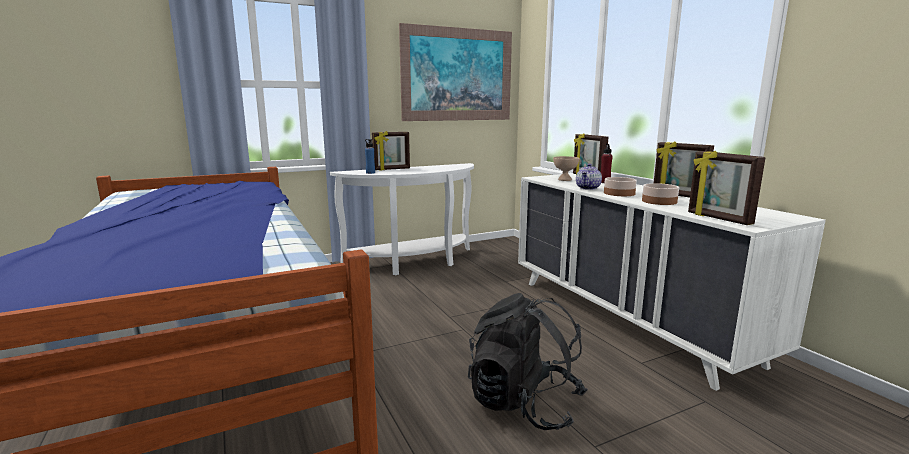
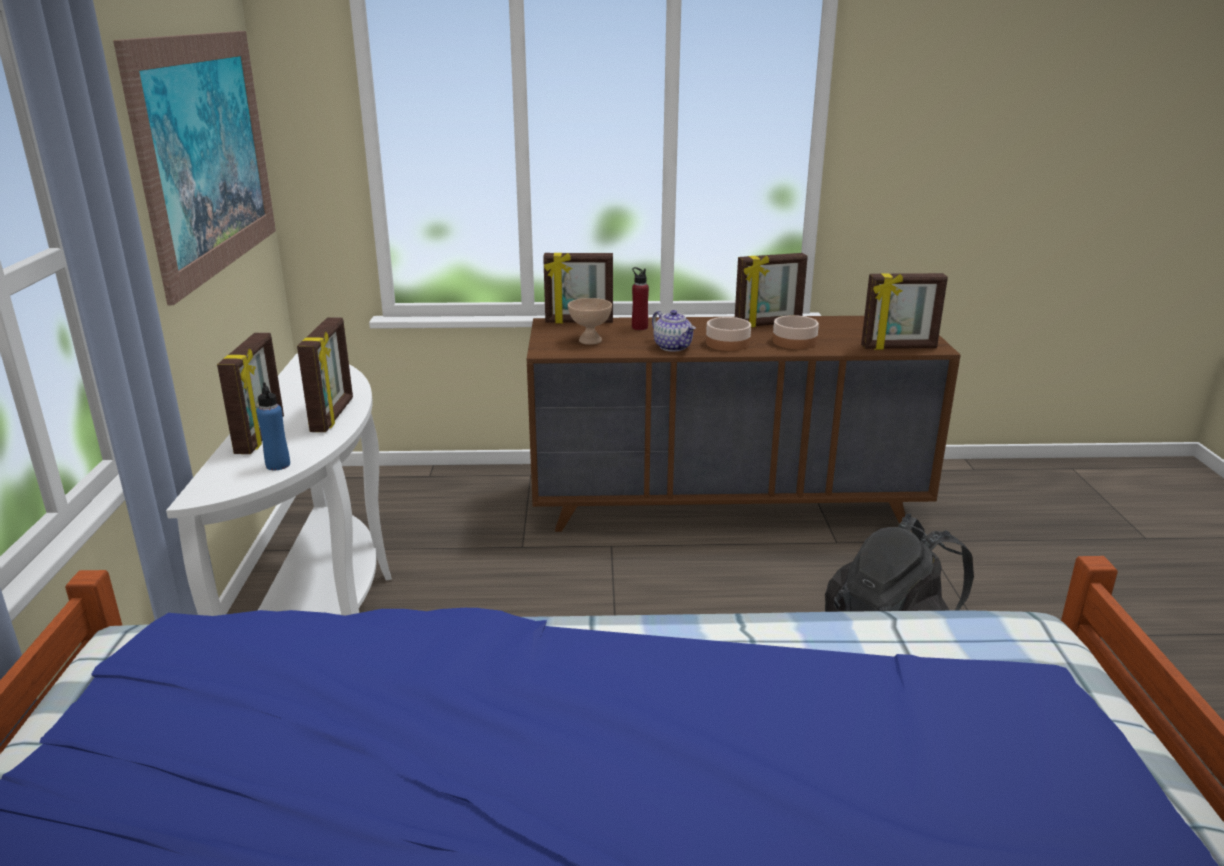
camera: 65 degrees left, 10 degrees up
(418, 171) = (333, 415): none -> picture frame
(627, 319) = (726, 505): white dresser -> brown dresser

